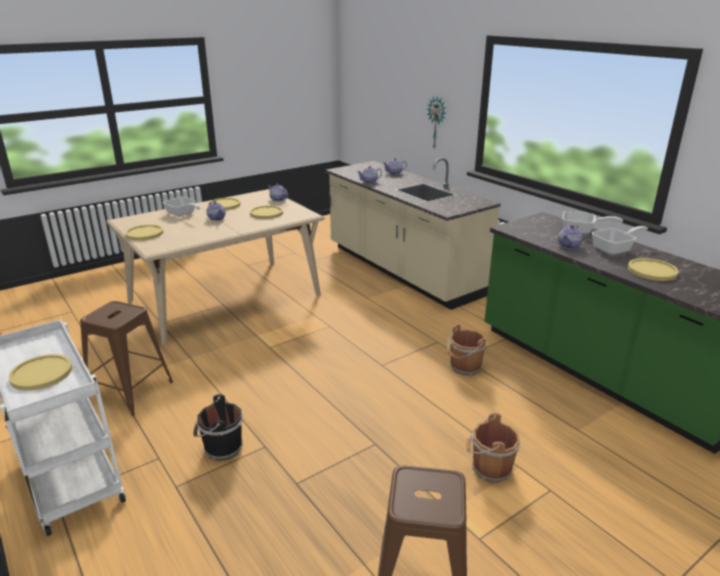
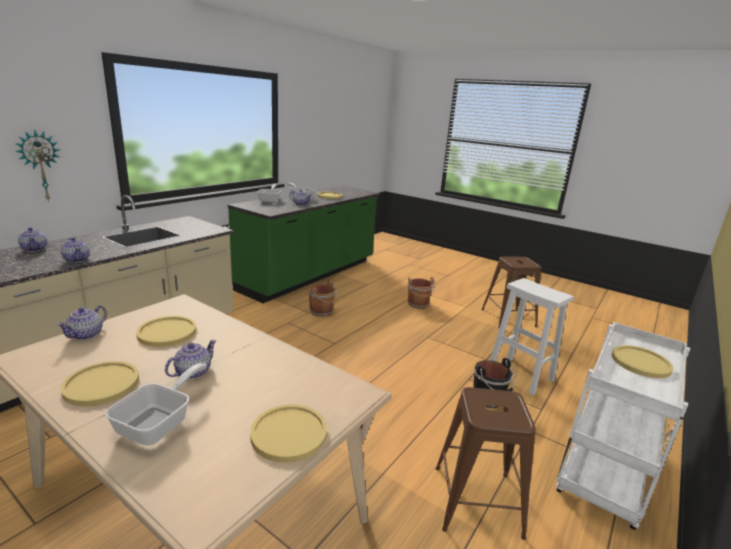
camera: 110 degrees left, 5 degrees down
(242, 503) = (521, 375): none -> white stool

